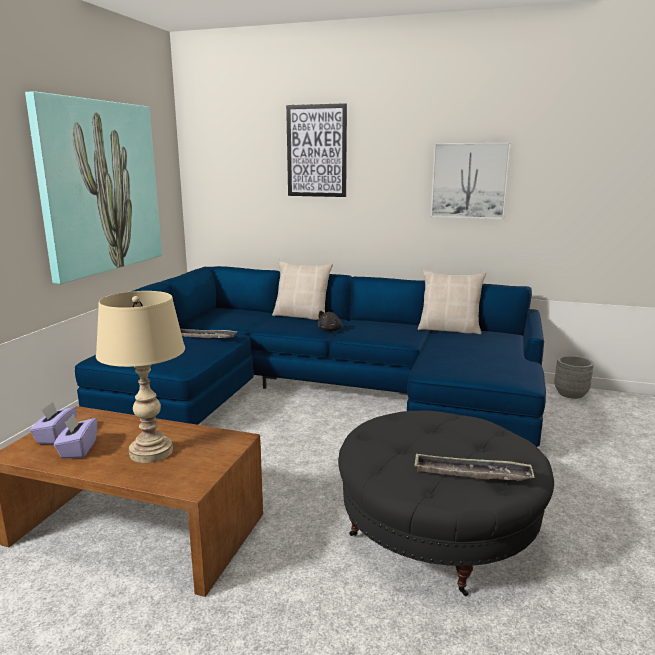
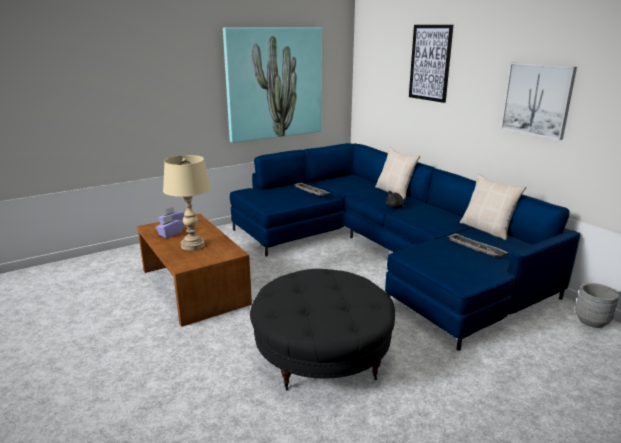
camera: 40 degrees right, 5 degrees up
(471, 473) = (307, 316): tray -> tray (475, 248)

